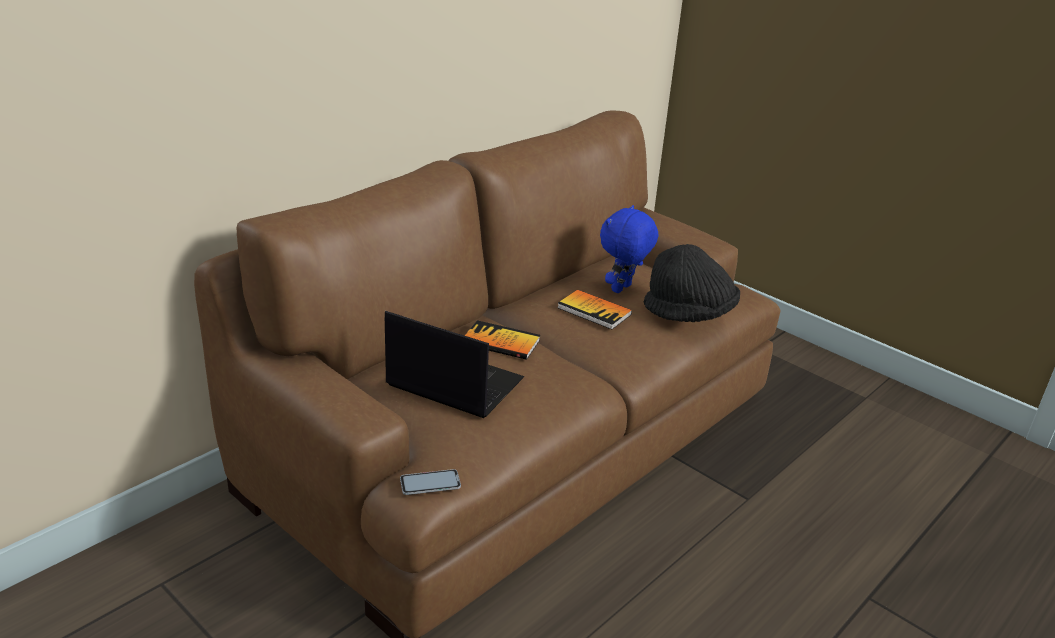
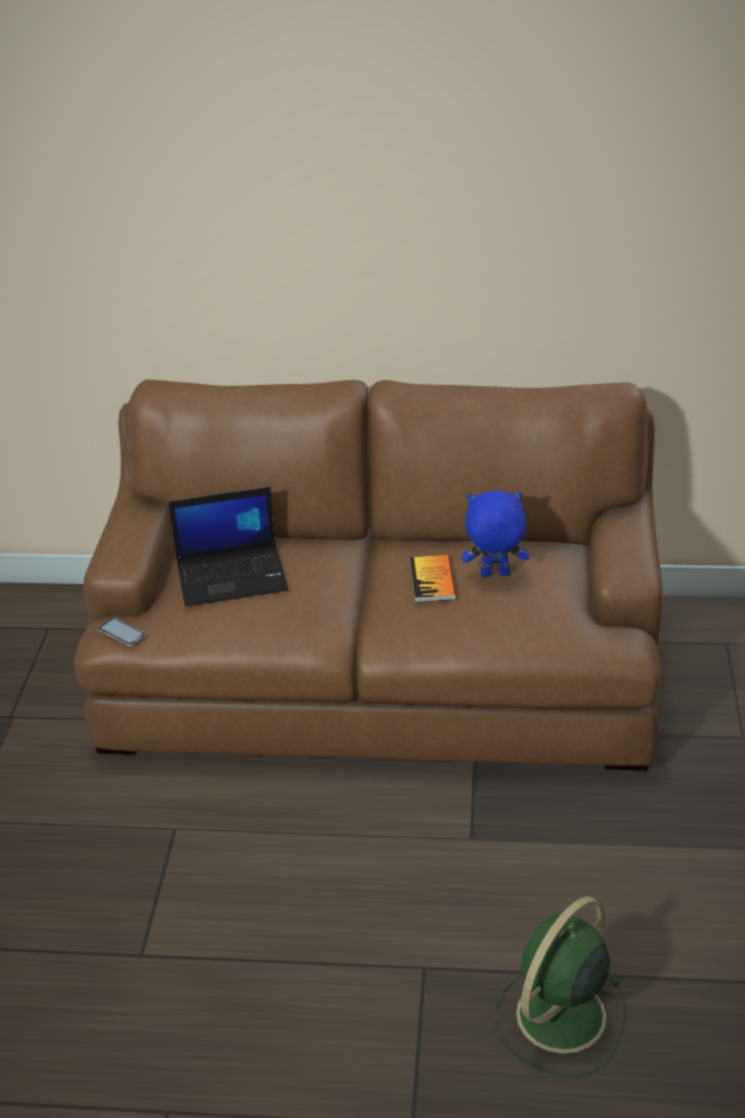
camera: 55 degrees right, 5 degrees up
(452, 383) = (233, 576): laptop -> laptop turned 90 degrees clockwise
(500, 342) = (317, 566): book -> none
(689, 314) = (503, 626): black hat -> none
(965, 562) = (558, 1018): none -> green fan

